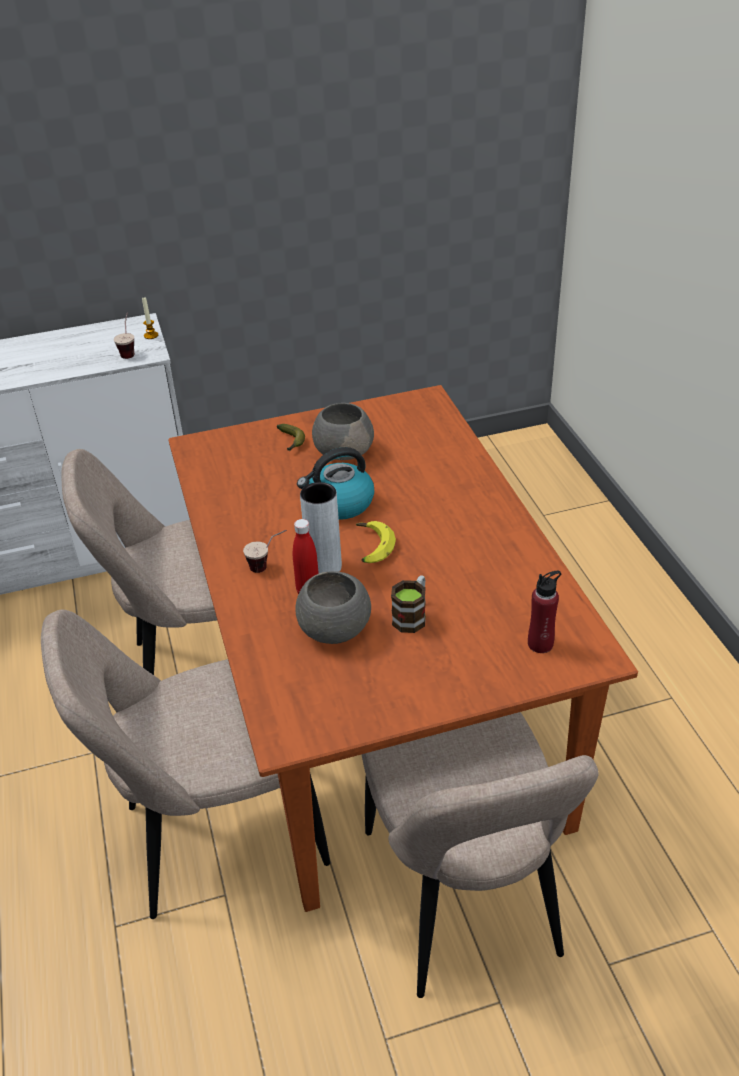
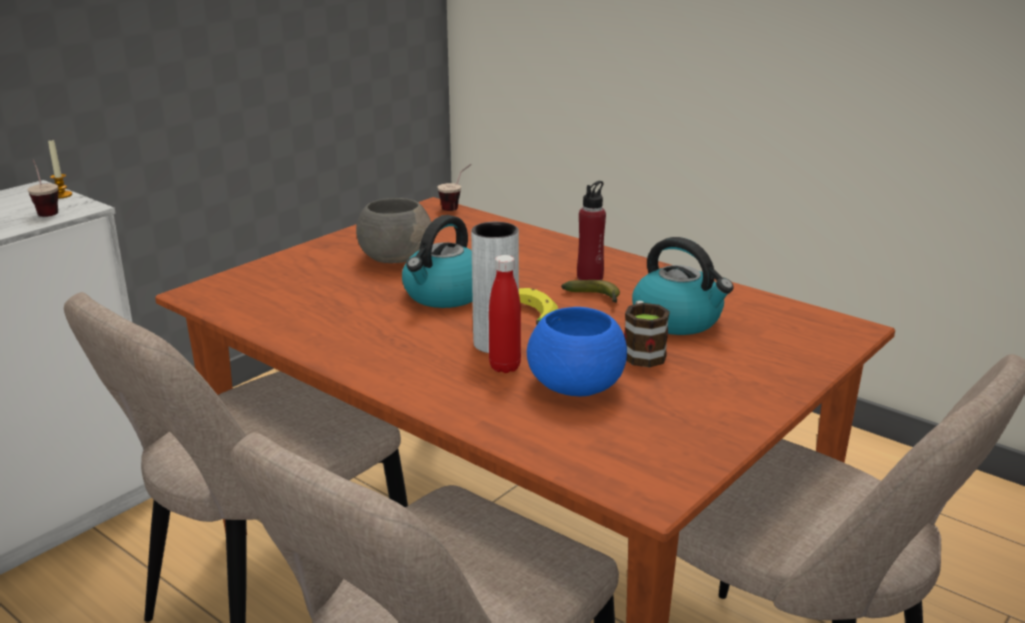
camera: 35 degrees left, 15 degrees down
(268, 565) = (428, 360): cup -> cup (456, 206)
(291, 442) = (323, 265): banana -> banana (595, 298)
(334, 629) = (576, 387): grey bowl -> blue bowl
(474, 594) = (678, 320): none -> kettle
(540, 644) = (790, 335): red bottle -> red bottle (590, 277)

